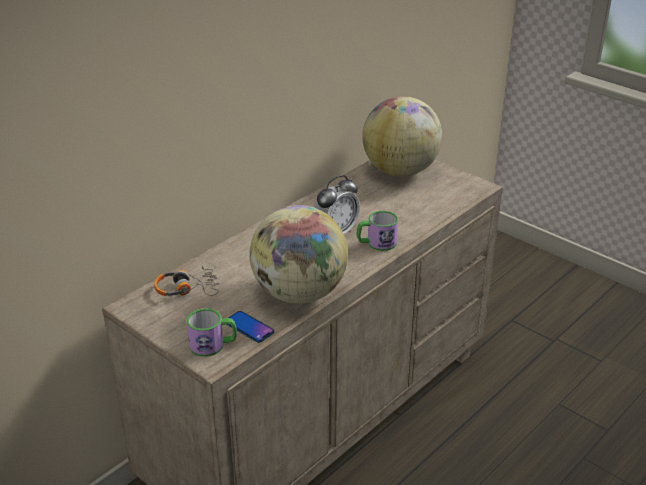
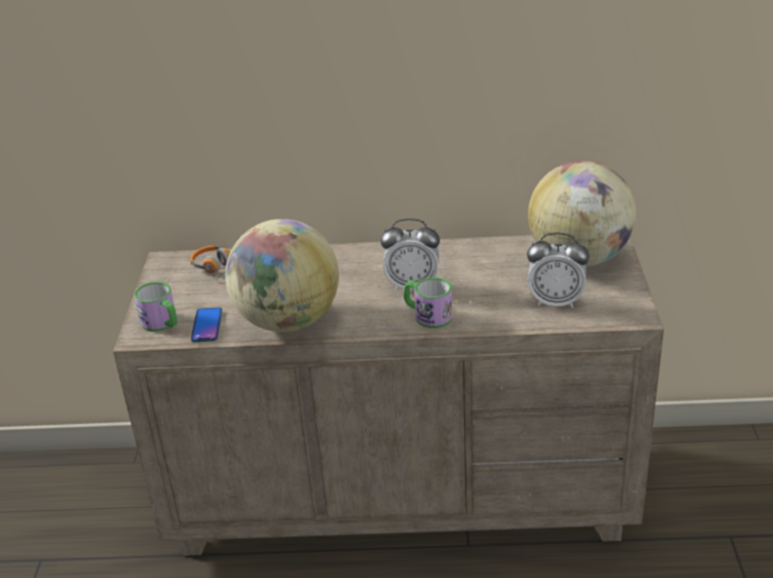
camera: 50 degrees right, 0 degrees up
(429, 199) = (556, 301): none -> alarm clock

